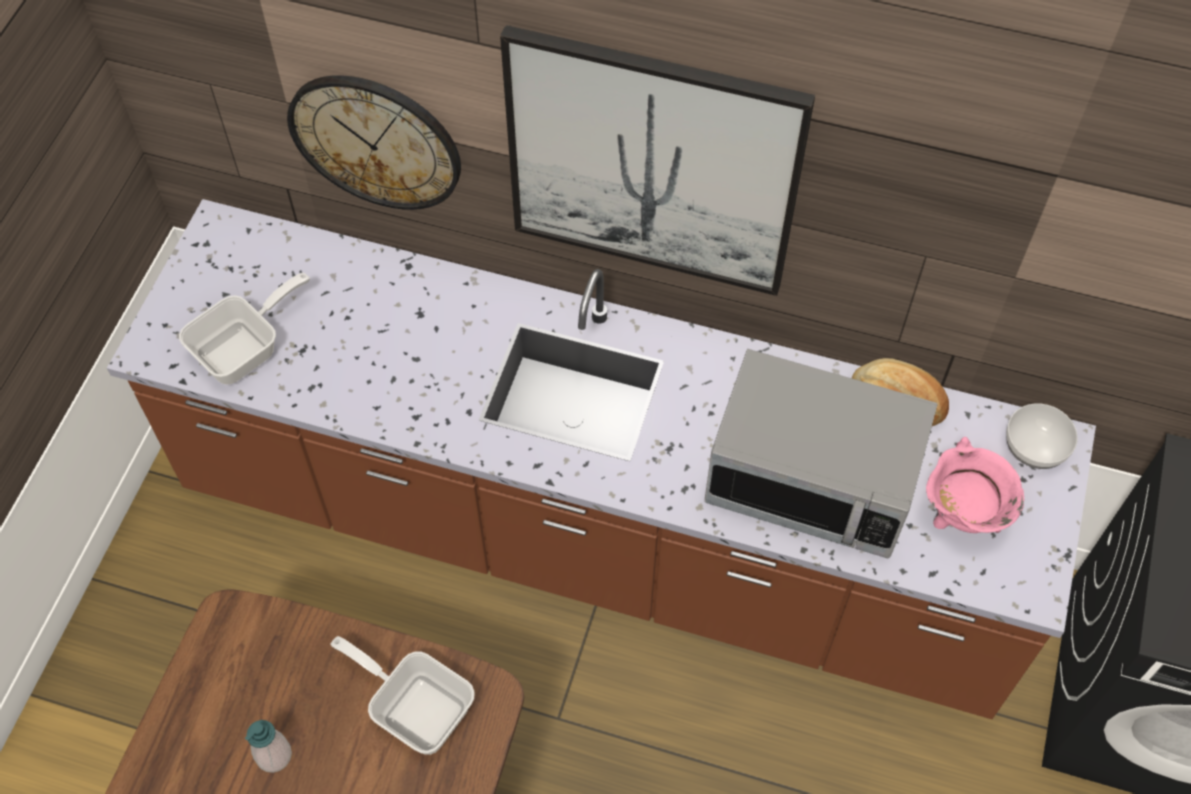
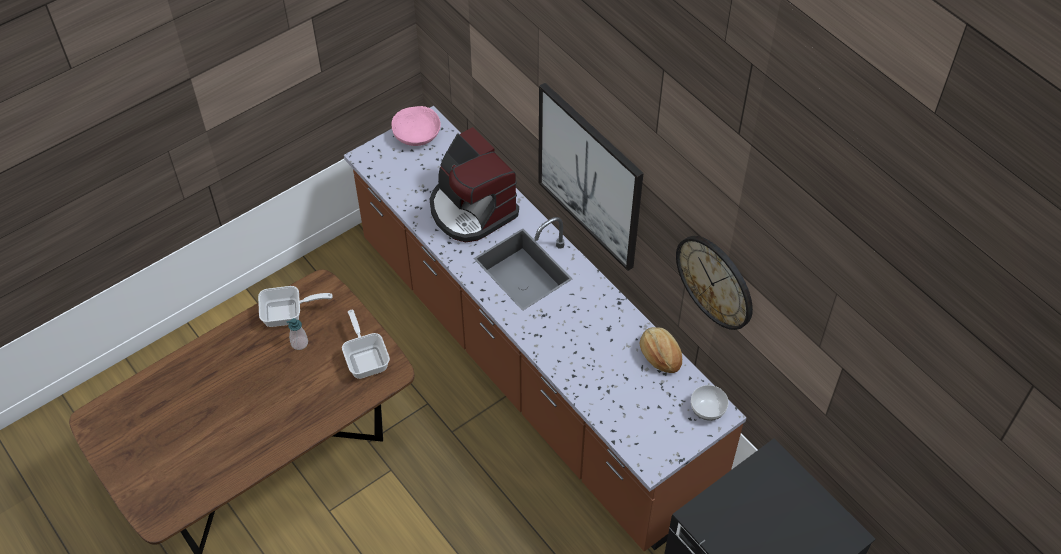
camera: 35 degrees right, 5 degrees down
(213, 263) = (417, 135): none -> pink bowl
(246, 348) = (403, 177): frying pan -> frying pan (288, 314)
(375, 141) = (498, 112): wall clock -> wall clock (715, 281)
(408, 339) = (471, 209): none -> coffee machine
(811, 480) = (594, 363): microwave -> none
(962, 516) = (648, 416): pink cooking pot -> none

